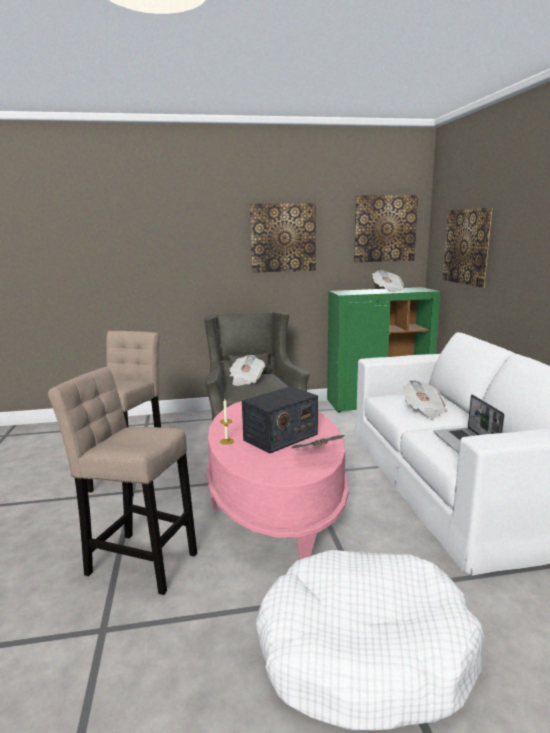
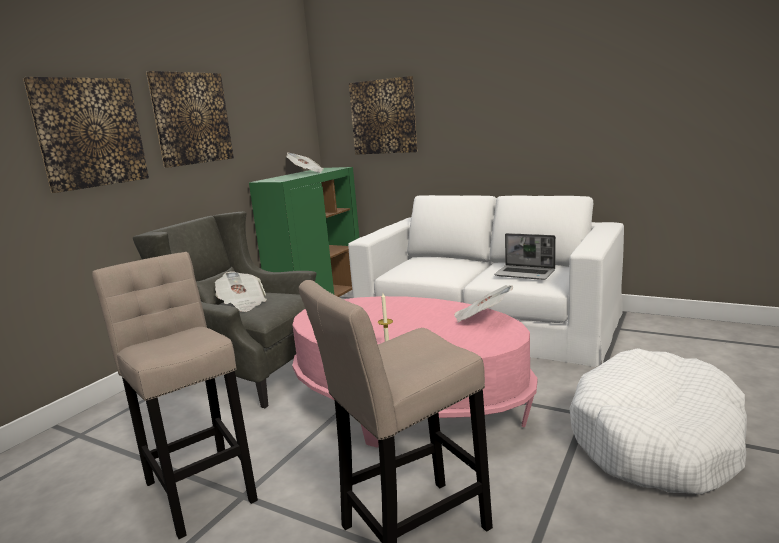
camera: 50 degrees left, 0 degrees up
(280, 437) = (419, 323): radio -> none
(385, 229) = (283, 105): picture -> picture (90, 133)
(424, 410) = (447, 268): newspaper -> none

